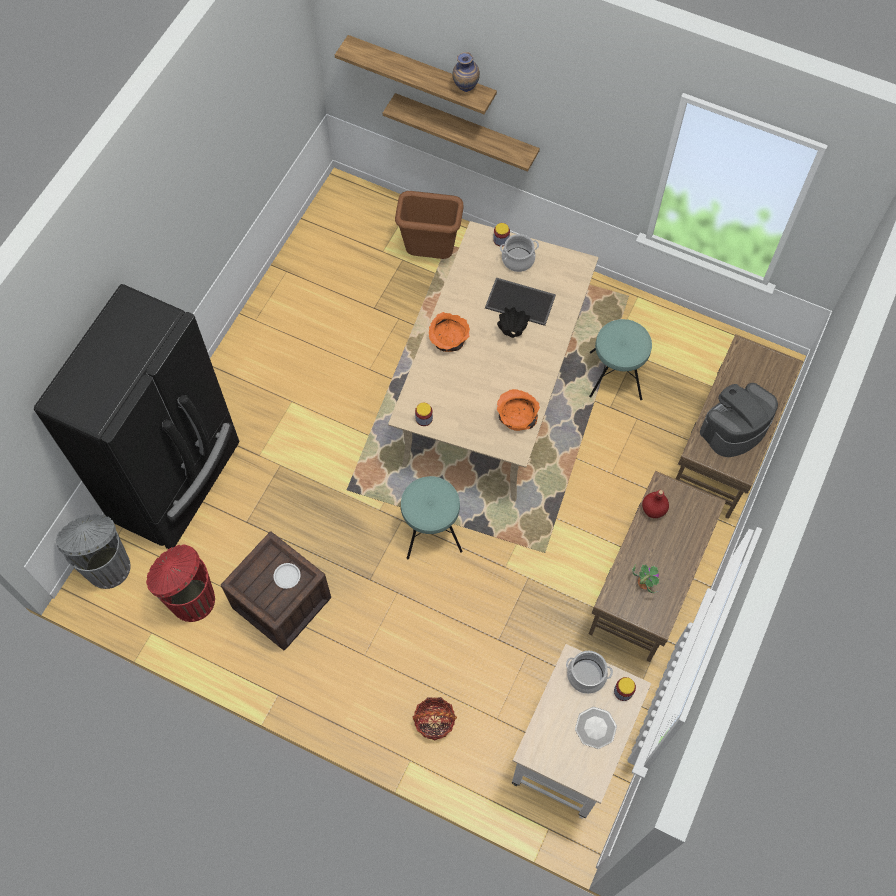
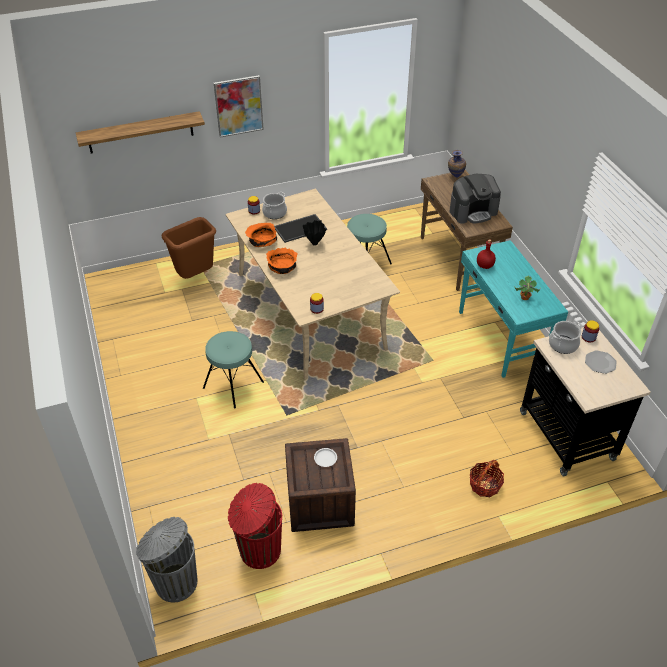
camera: 45 degrees left, 20 degrees down
(180, 481) = (171, 493): black fridge -> none
(431, 529) = (360, 396): turquoise stool -> turquoise stool (233, 385)
(465, 88) = (180, 118): vase -> vase (455, 176)
(466, 131) = (183, 164): shelf -> none
(516, 416) = (365, 274): orange bowl -> orange bowl (262, 241)
(547, 111) = (238, 106): none -> picture
(570, 751) = (567, 437): white cart -> black cart
(644, 590) = (501, 338): brown console table -> turquoise console table
(734, 428) = (473, 211): coffee machine -> coffee machine turned 120 degrees counterclockwise

